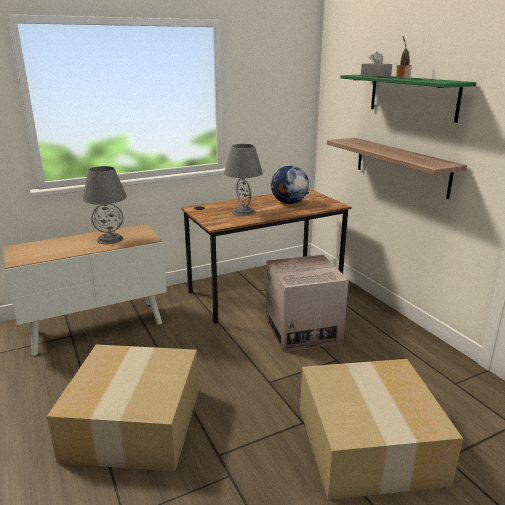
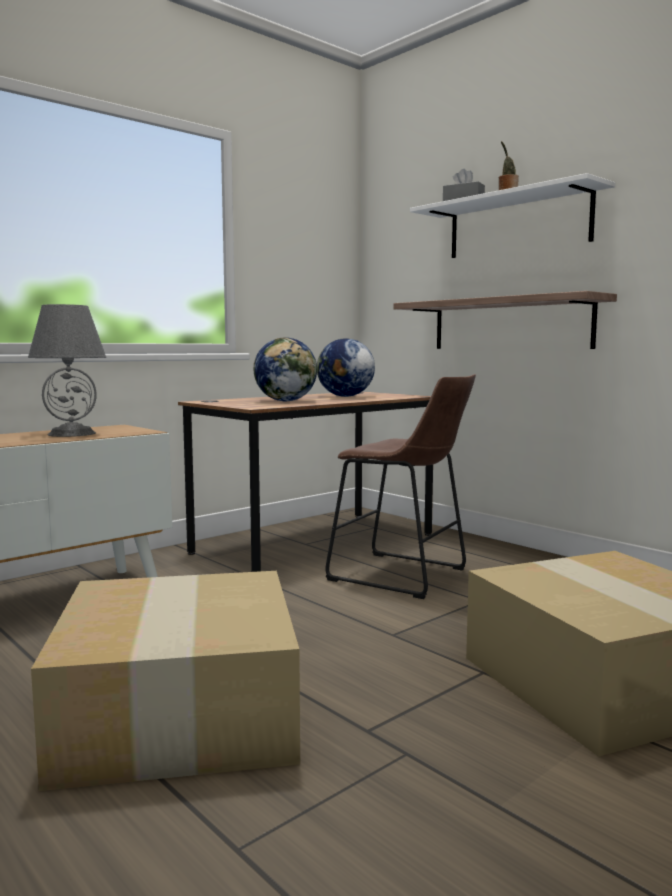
camera: 15 degrees left, 15 degrees down
(244, 212) = (286, 401): grey table lamp -> globe
(302, 330) = (404, 576): cardboard box -> brown stool
(412, 96) = (517, 225): green shelf -> white shelf

